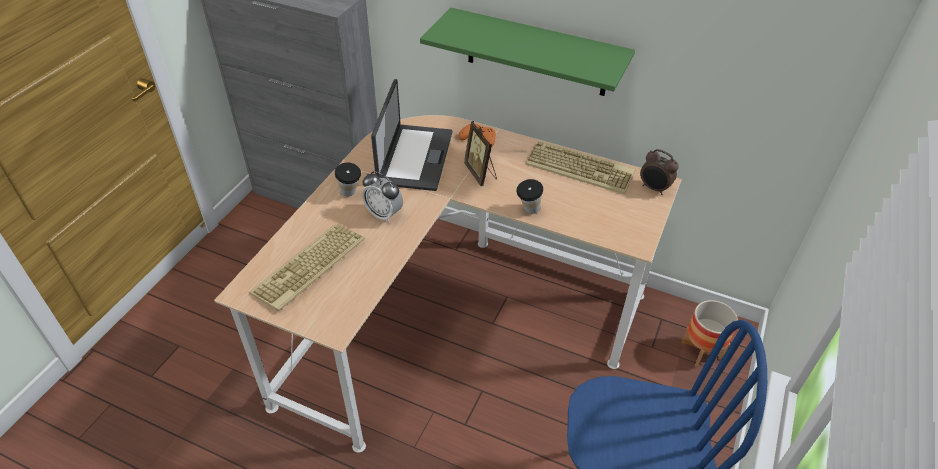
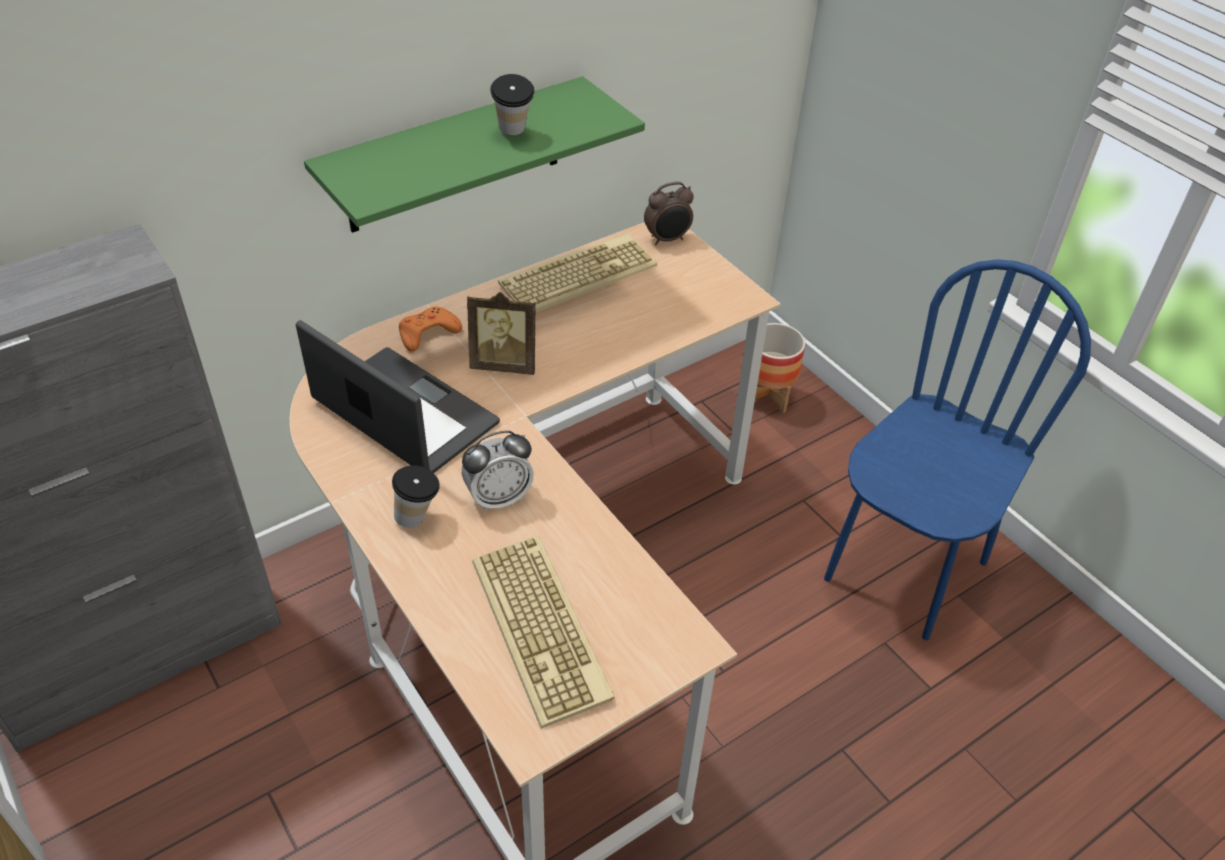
camera: 60 degrees left, 0 degrees up
(528, 211) = (617, 356): cup -> cup (513, 133)

